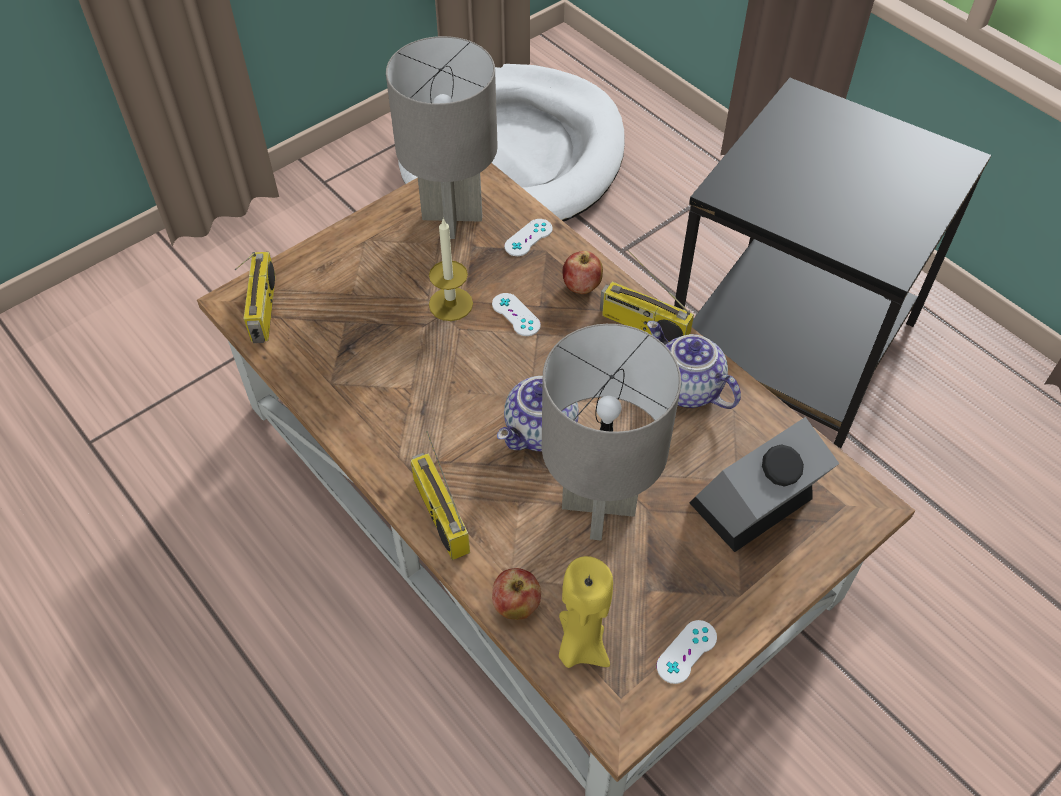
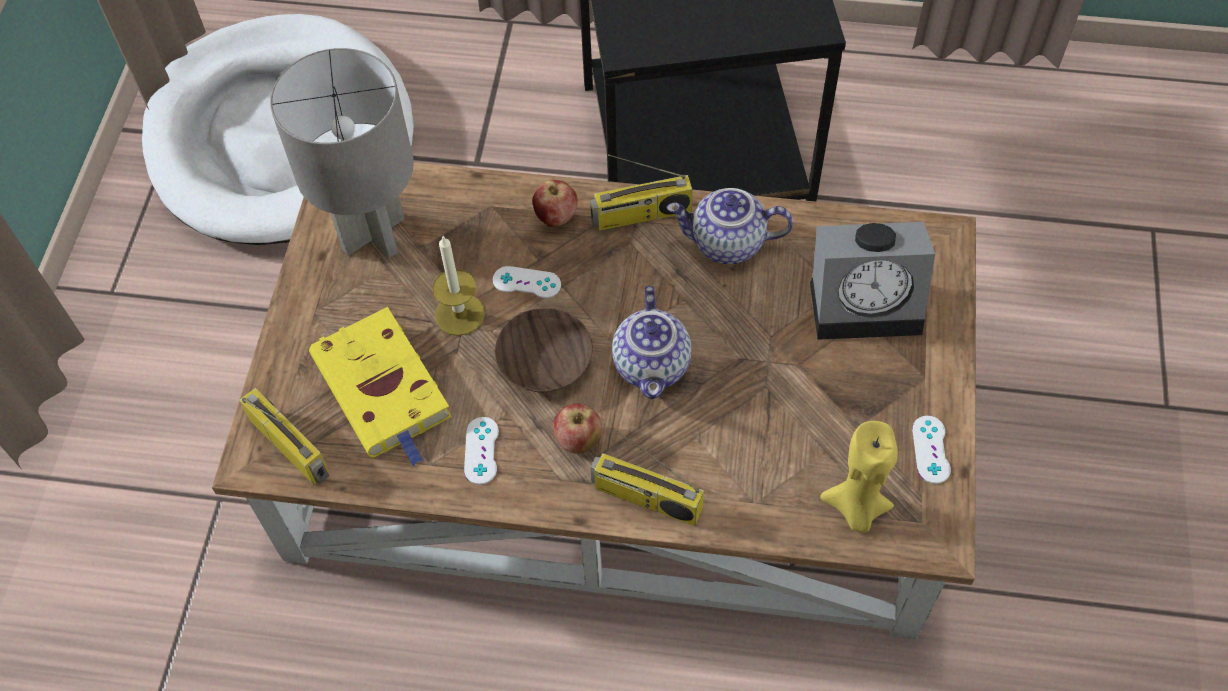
camera: 40 degrees left, 5 degrees up
(353, 317) = (384, 390): none -> yellow book
(471, 375) = (546, 364): none -> brown bowl
(516, 606) = (779, 519): apple -> apple (578, 441)
(528, 238) = (463, 205): white game controller -> white game controller (481, 450)
(597, 507) = (759, 393): grey table lamp -> none
(752, 507) = (868, 302): alarm clock -> alarm clock turned 105 degrees counterclockwise

